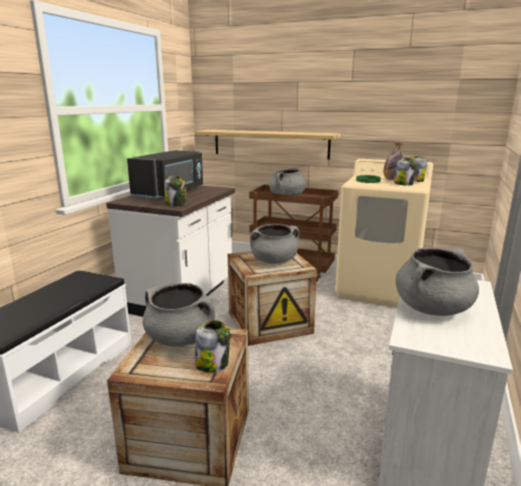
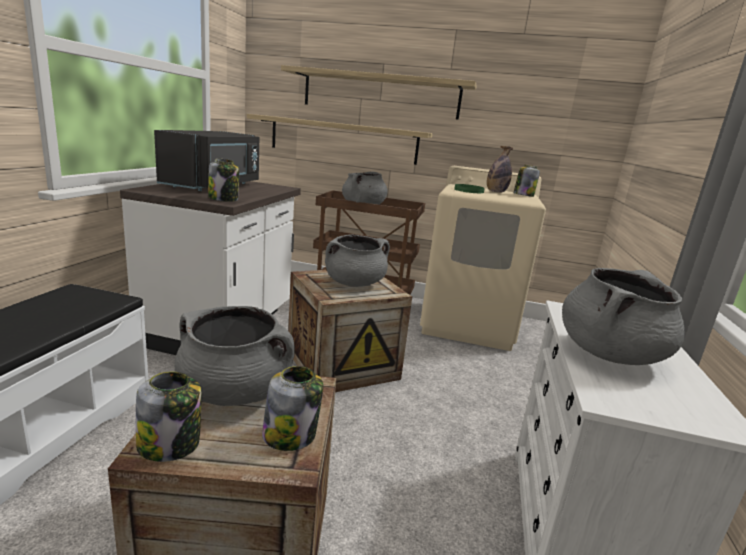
camera: 10 degrees left, 0 degrees up
(297, 106) = (380, 94): none -> shelf
(403, 184) = (513, 197): jar -> jar (170, 445)

